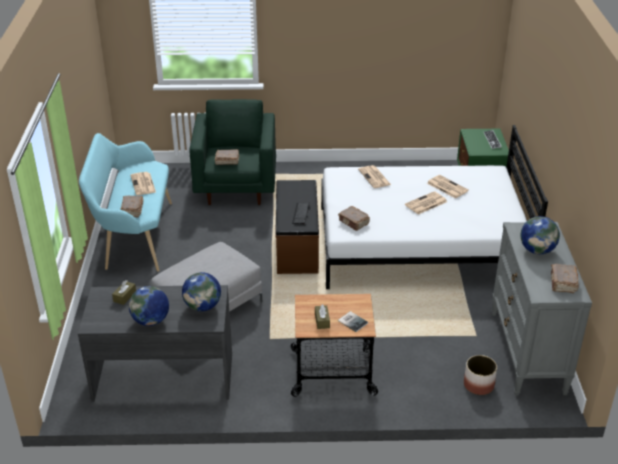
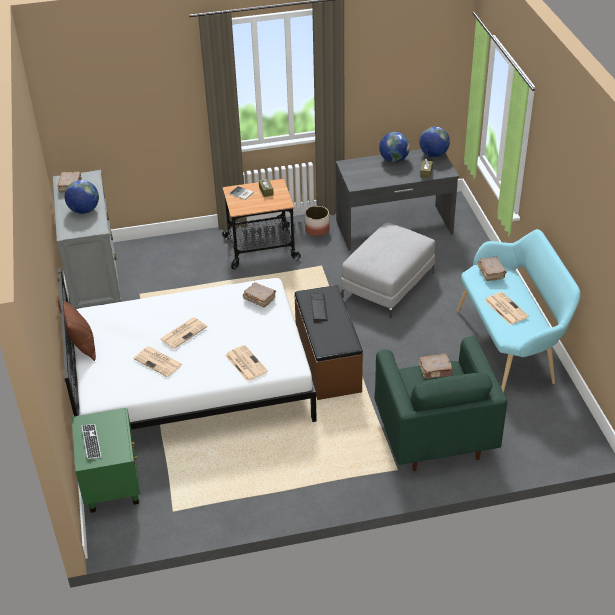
camera: 170 degrees right, 5 degrees up
(203, 306) = (360, 174): globe -> globe (433, 154)
(478, 385) = (142, 256): planter -> planter (317, 230)
(515, 206) = (82, 346): none -> brown pillow

